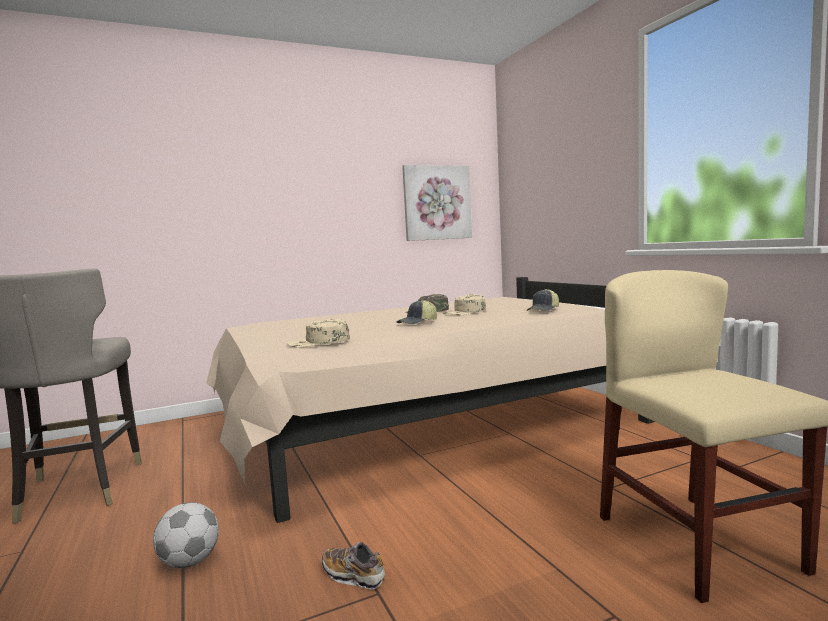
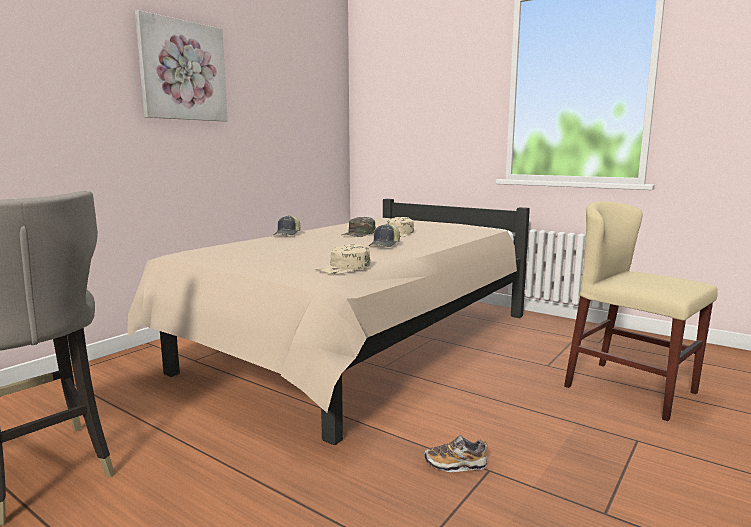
camera: 30 degrees left, 5 degrees up
(190, 562) = (298, 496): football -> none
(437, 203) = (302, 121): picture -> picture (182, 71)
(544, 310) = (460, 230): cap -> cap (288, 234)

